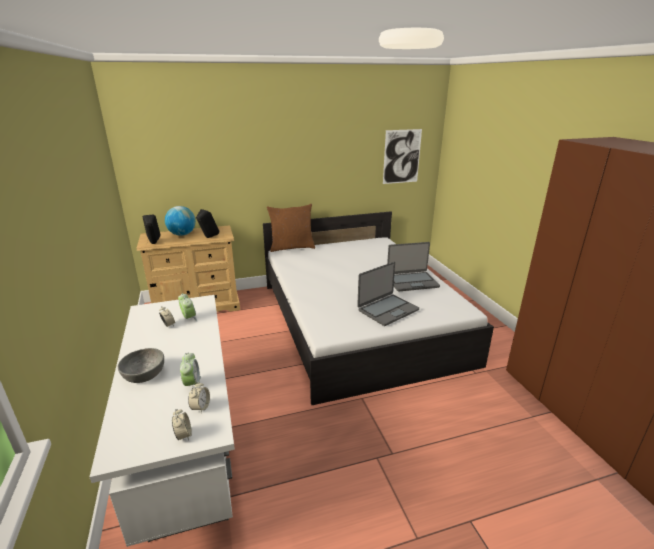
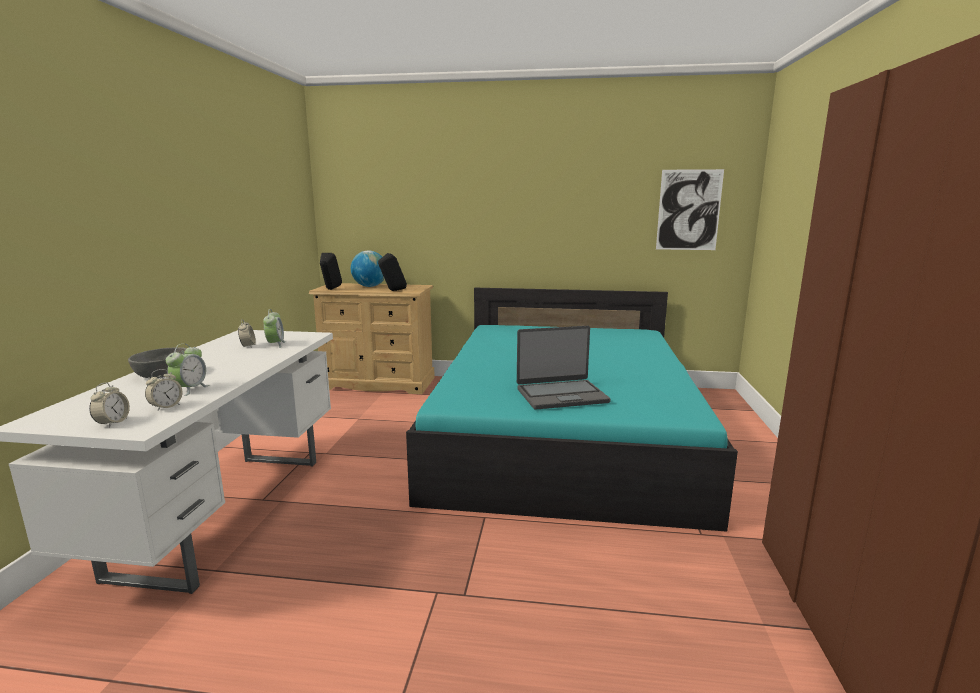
camera: 25 degrees right, 10 degrees down
(292, 247) = (509, 325): brown pillow -> none
(358, 321) = (563, 433): white bed -> turquoise bed
(412, 282) = (637, 375): laptop -> none

